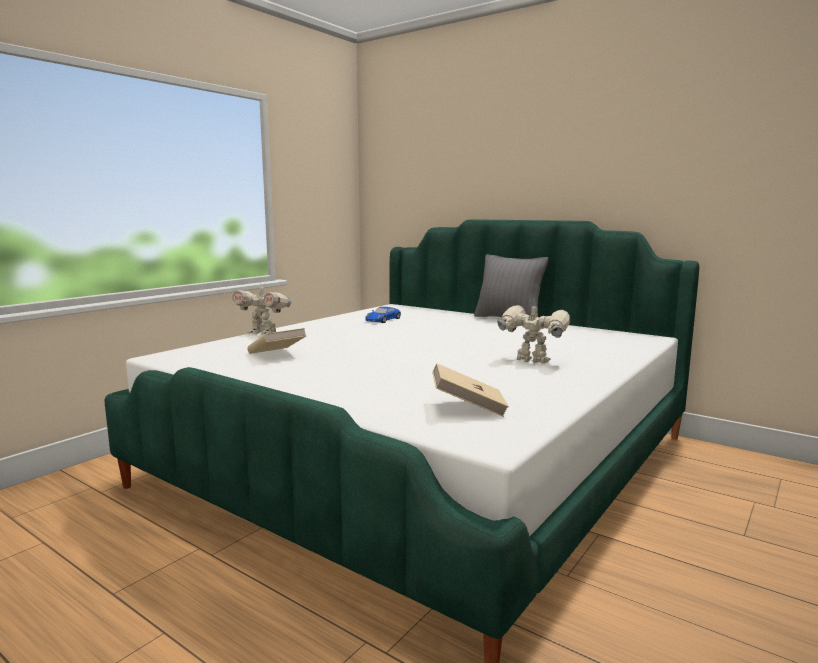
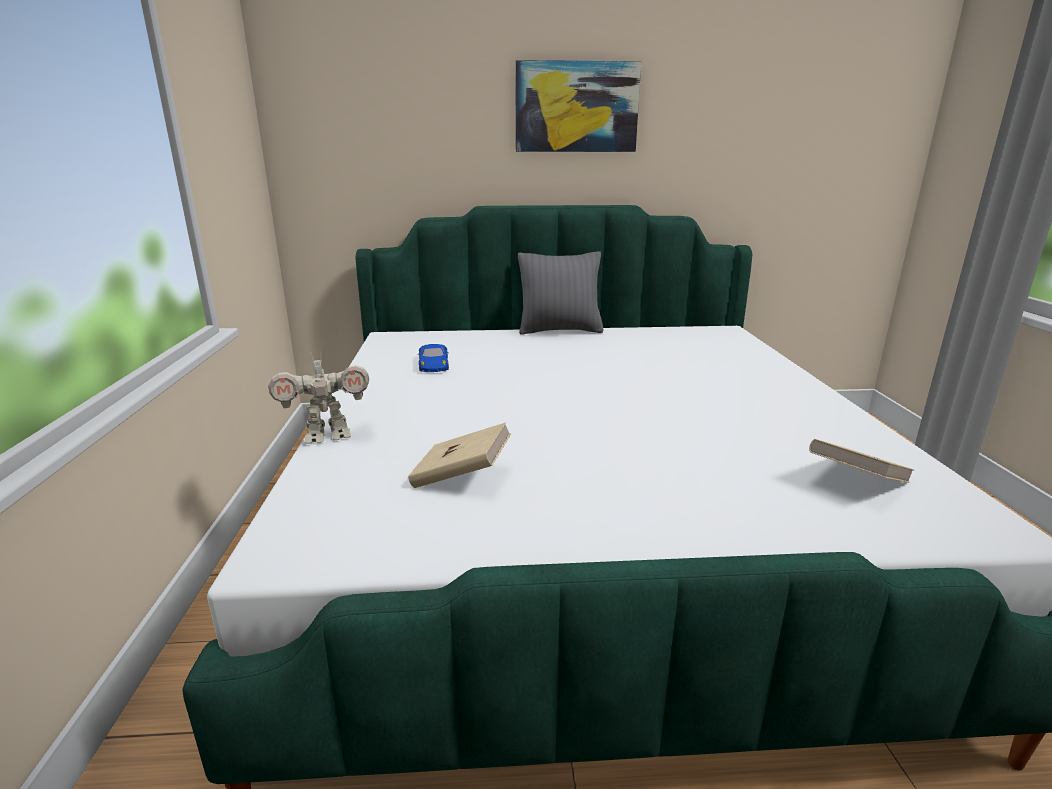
camera: 40 degrees left, 10 degrees up
(532, 361) = (730, 390): toy robot -> none
(546, 144) = (576, 107): none -> picture

